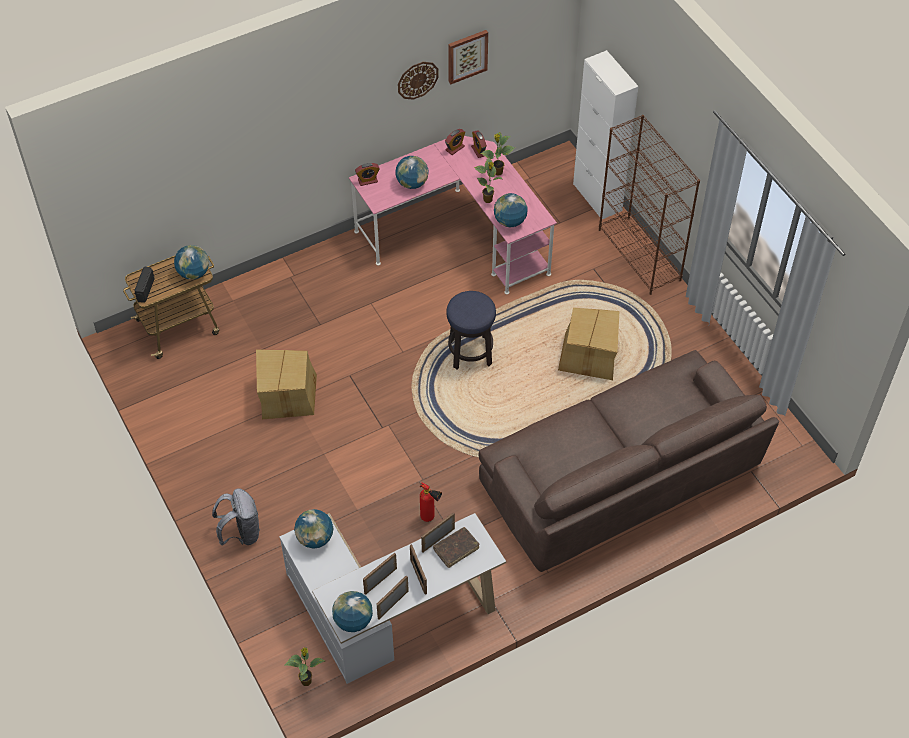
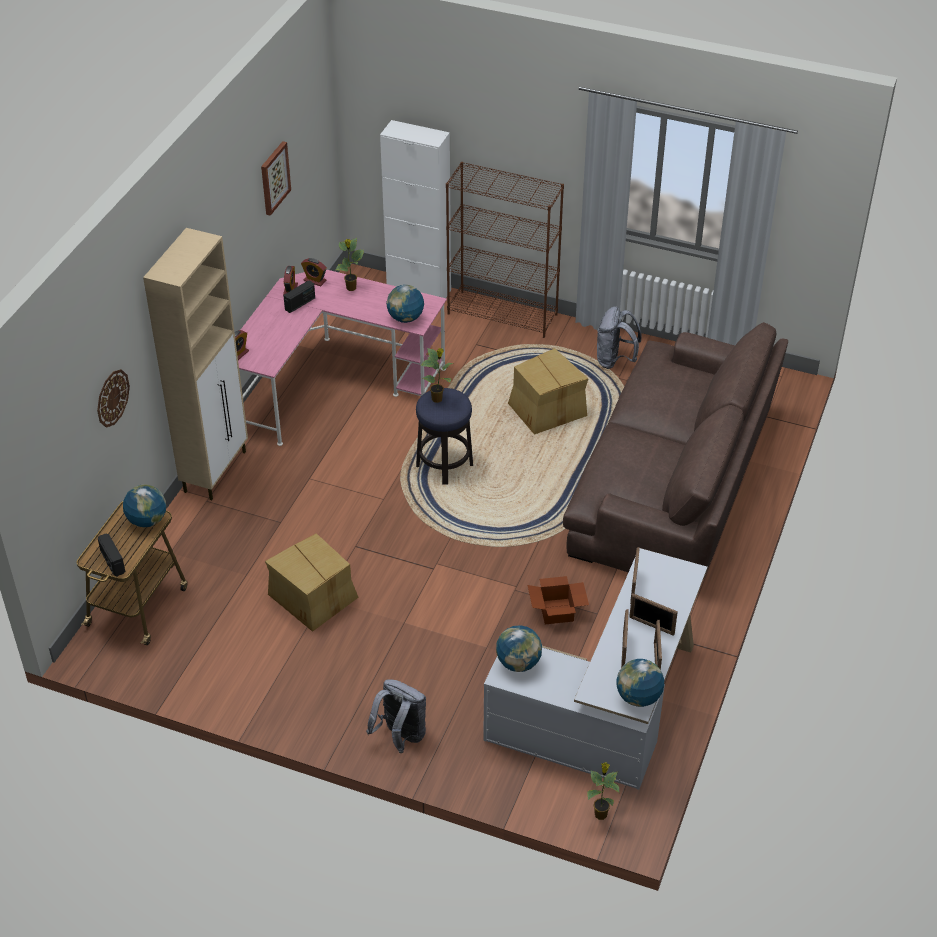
camera: 40 degrees left, 10 degrees down
(317, 258) = (216, 471): none -> beige cabinet
(412, 183) = (282, 335): globe -> none
(417, 80) = (246, 218): wall clock -> wall clock (112, 398)
(430, 518) = (557, 612): fire extinguisher -> cardboard box
(449, 164) = (300, 304): none -> radio
(456, 549) = (657, 584): brown book -> none
(488, 200) = (367, 312): potted plant -> potted plant (437, 399)
(683, 348) = (615, 360): none -> grey backpack

